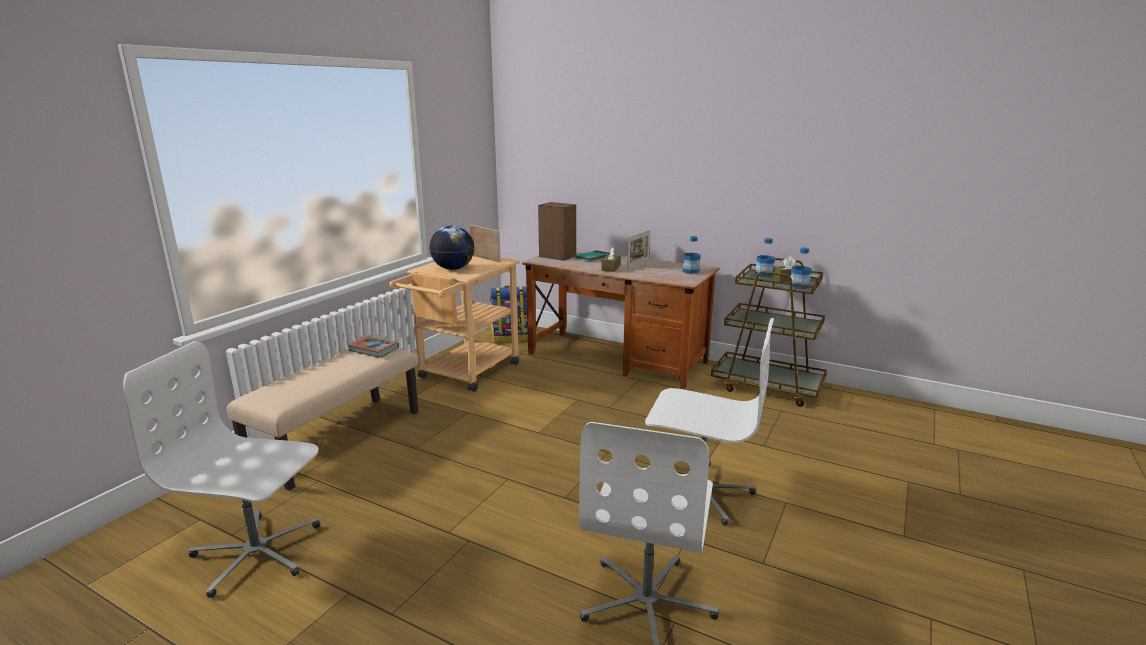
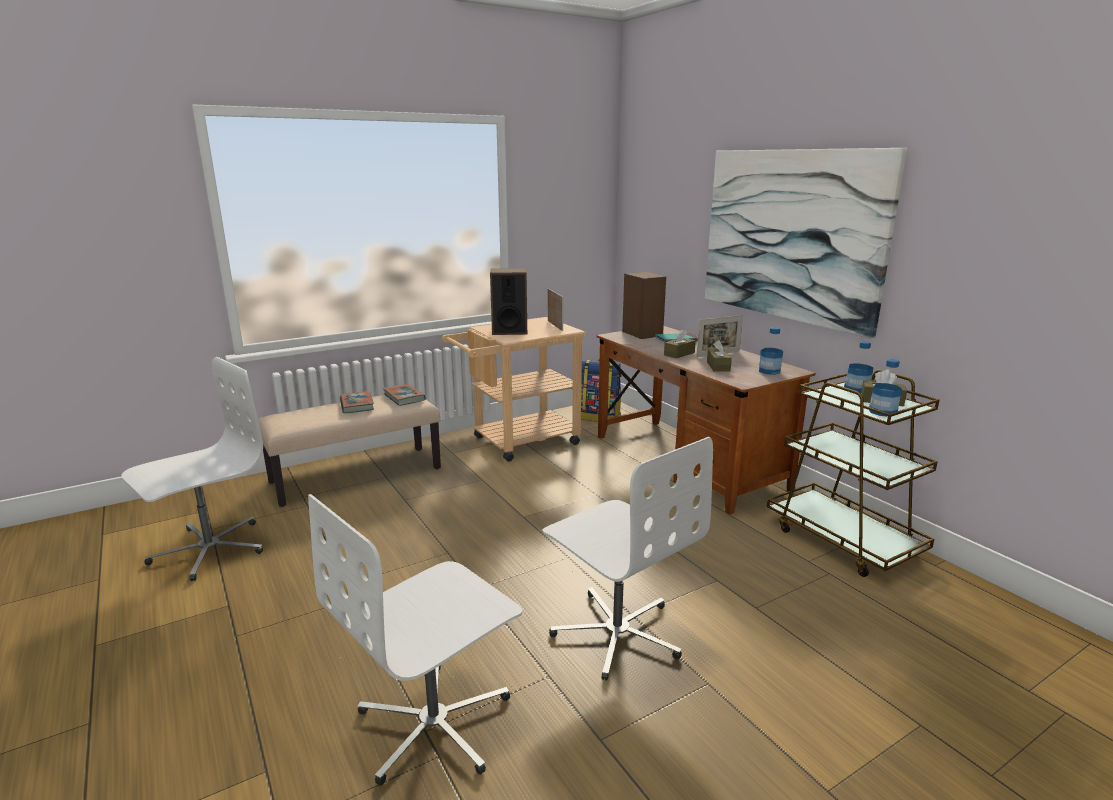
camera: 30 degrees right, 0 degrees up
(256, 553) = (209, 549): white office chair -> white office chair turned 90 degrees clockwise
(334, 366) = (357, 405): none -> book
(453, 269) = (509, 331): globe -> speaker
(652, 273) = (718, 366): none -> brown tissue box
(685, 163) = (791, 235): none -> picture

